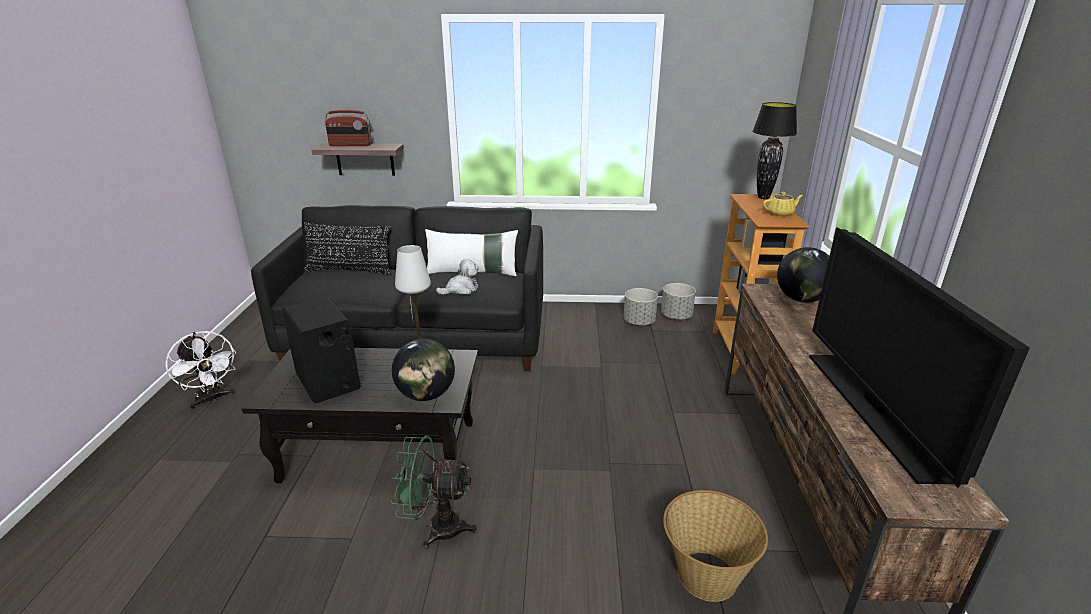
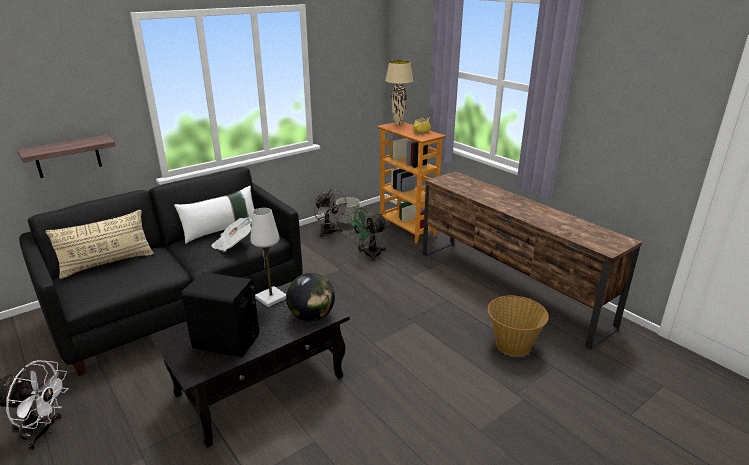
camera: 40 degrees left, 0 degrees up
(350, 145) = (56, 145): radio -> none
(350, 271) = (107, 263): black pillow -> beige pillow
(436, 527) = (359, 404): green fan -> green fan (368, 255)
(461, 289) = (233, 244): plush toy -> newspaper
(639, 322) = (330, 233): grey planter -> grey fan
(763, 197) = (398, 124): black table lamp -> beige table lamp
(801, 299) = (464, 180): globe -> none
(873, 412) = (558, 220): television -> none

